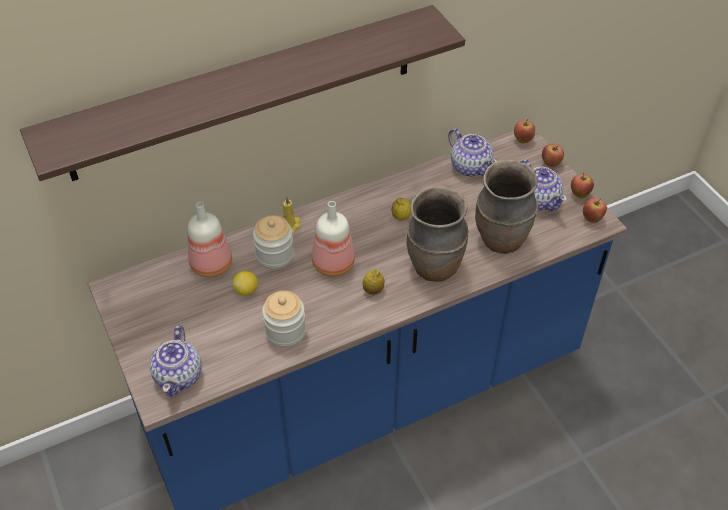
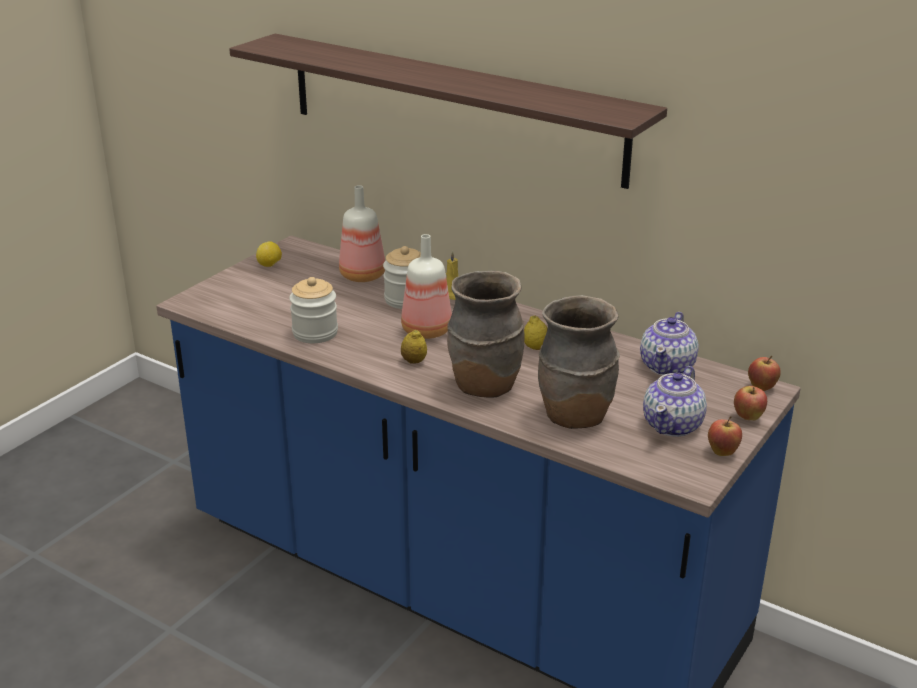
camera: 60 degrees right, 20 degrees down
(179, 375) = (221, 301): teapot -> none
(246, 290) = (348, 300): lemon -> lemon (270, 266)
(592, 219) = (690, 472): apple -> none

